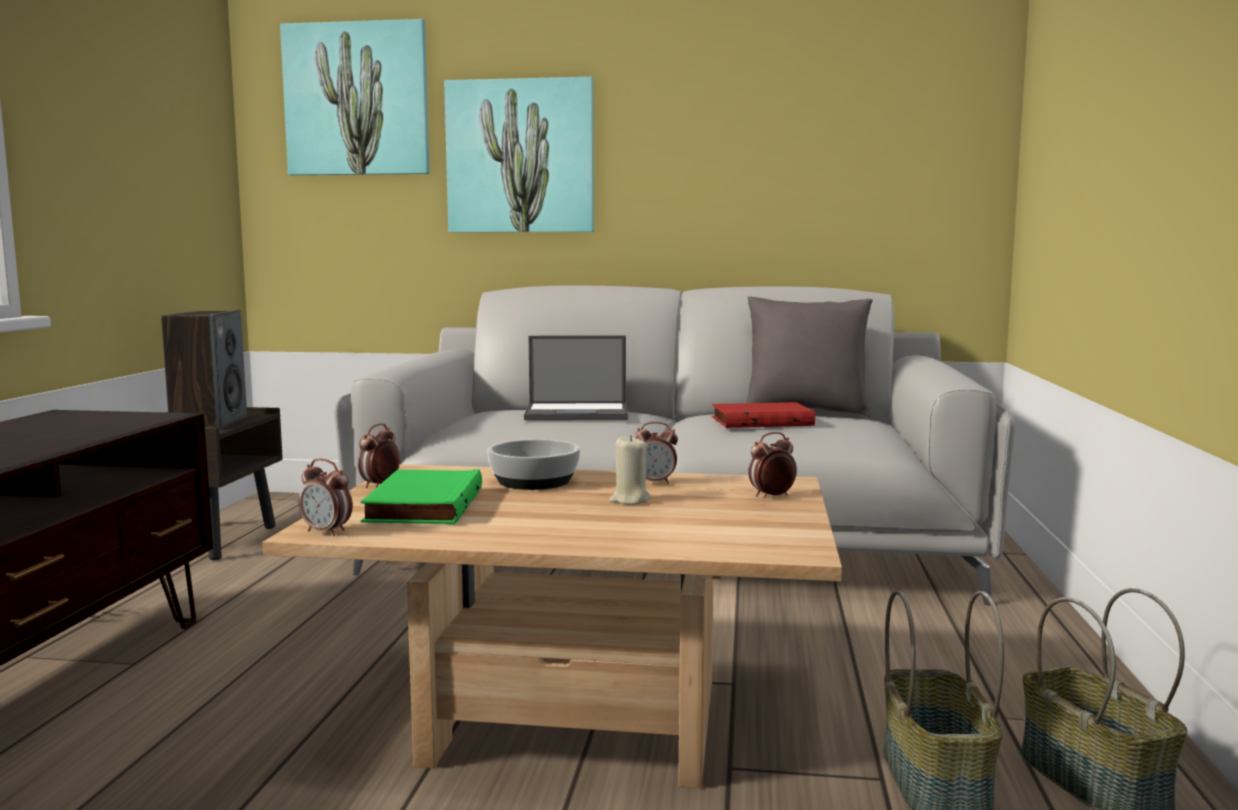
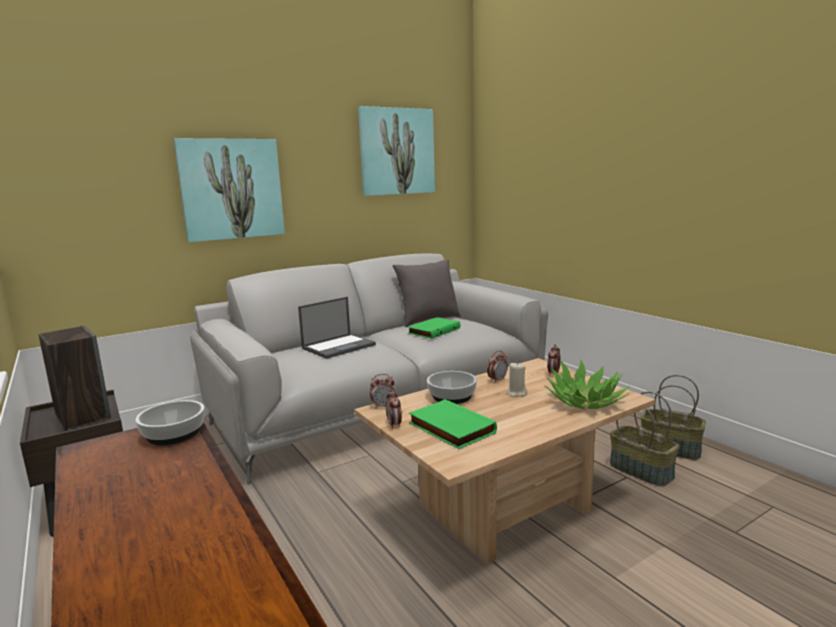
camera: 40 degrees left, 5 degrees up
(136, 420) = (174, 433): none -> bowl
(327, 532) = (460, 461): alarm clock -> alarm clock (383, 406)
(357, 99) = (100, 150): picture -> picture (397, 151)
(701, 534) = (585, 401): none -> potted plant
(762, 421) = (433, 330): red book -> green book

